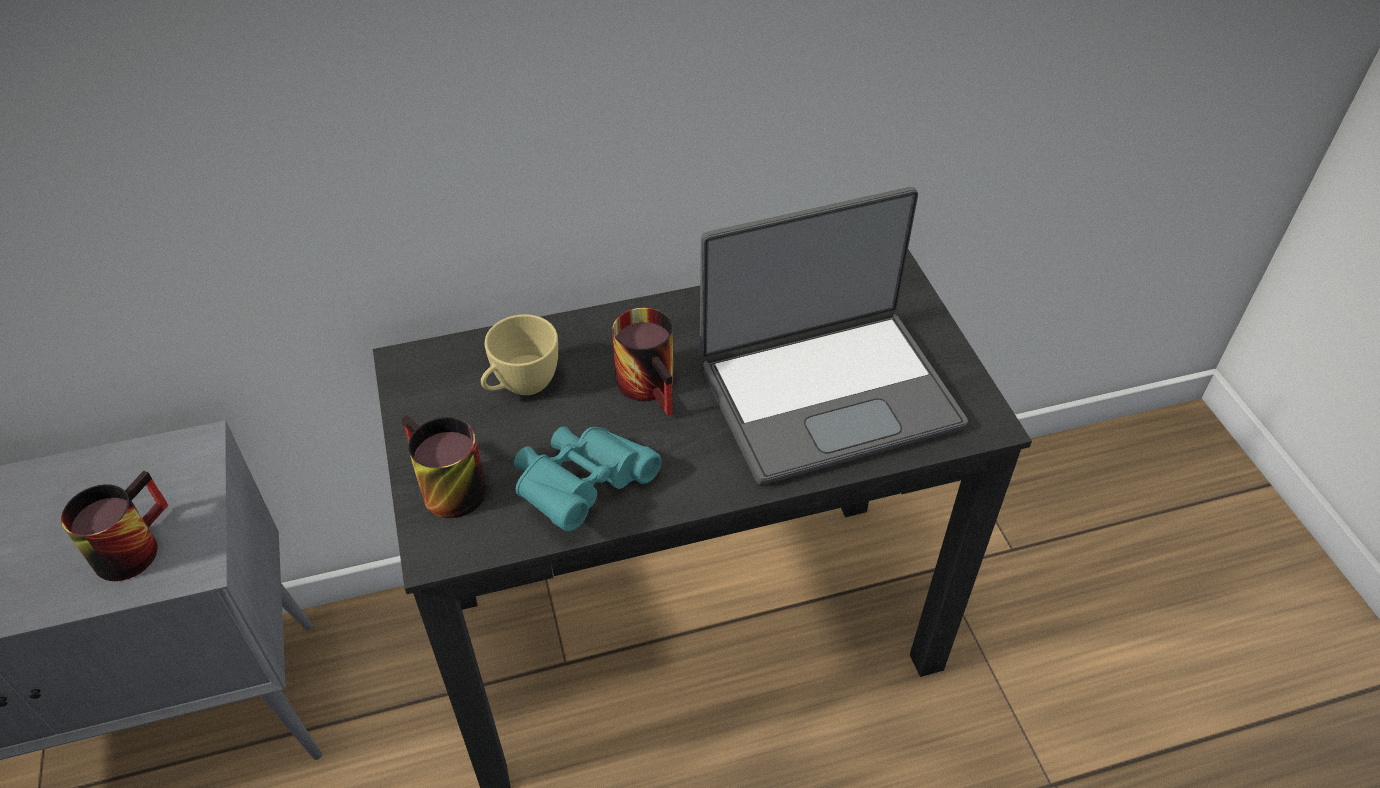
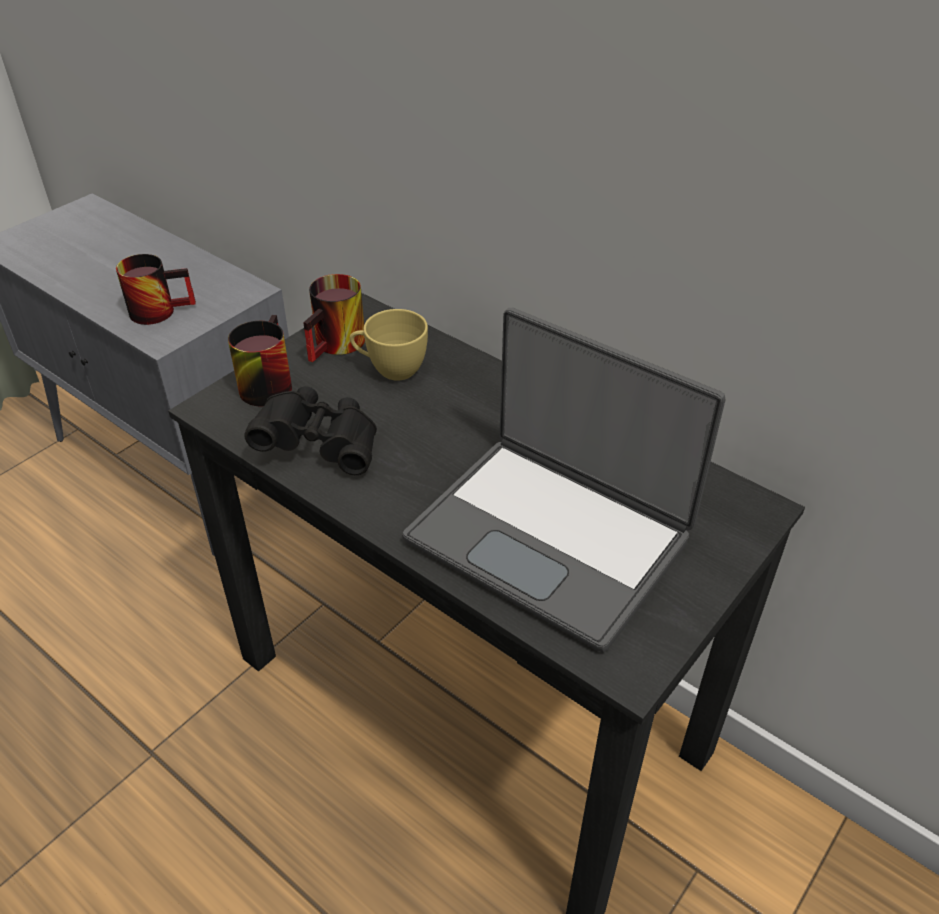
camera: 55 degrees right, 5 degrees down
(582, 487) = (320, 446): turquoise binoculars -> black binoculars
(654, 385) = (457, 433): mug -> mug (339, 346)

